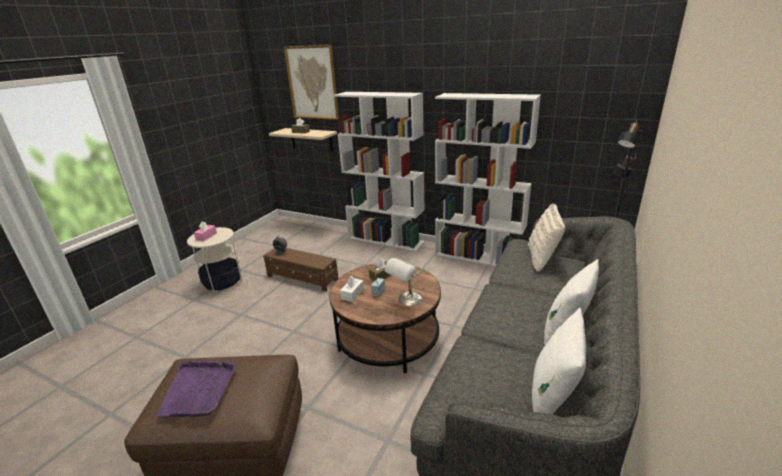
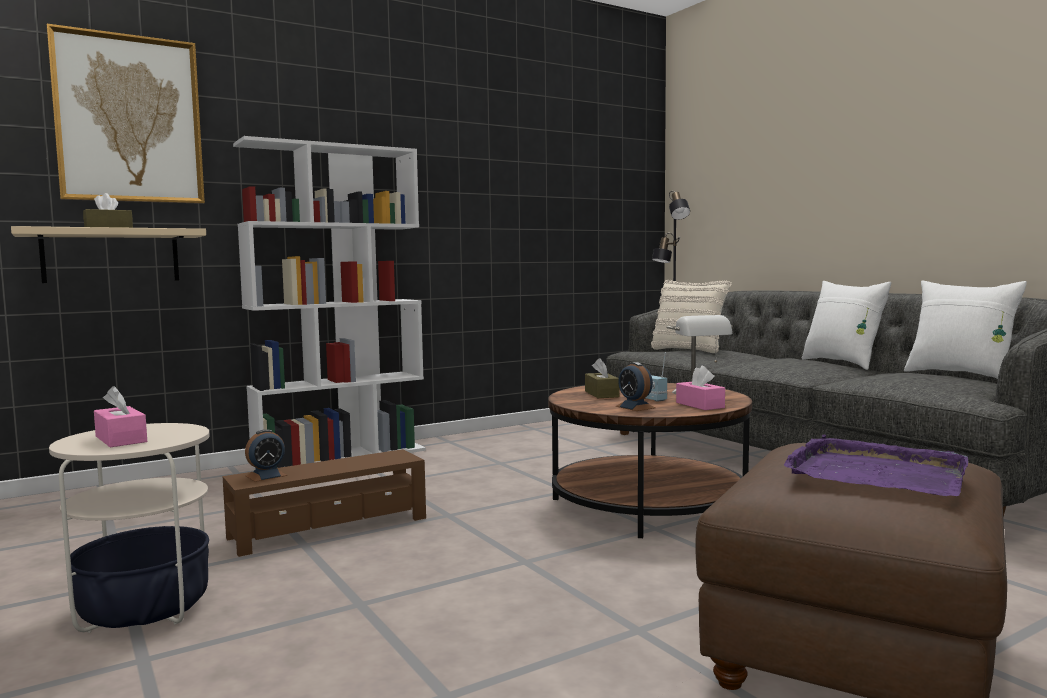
camera: 60 degrees left, 20 degrees down
(352, 294) = (635, 407): white tissue box -> alarm clock
(372, 310) = (700, 405): none -> pink tissue box
(479, 257) = (515, 431): white bookcase -> none

